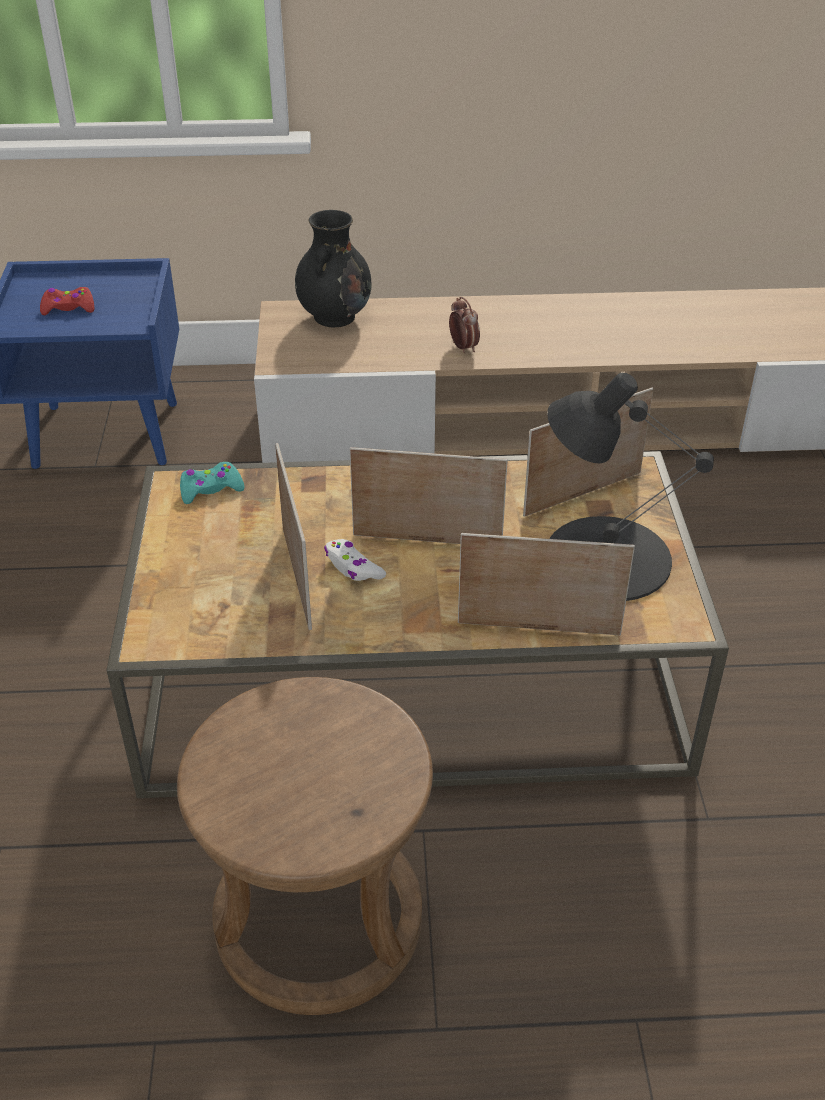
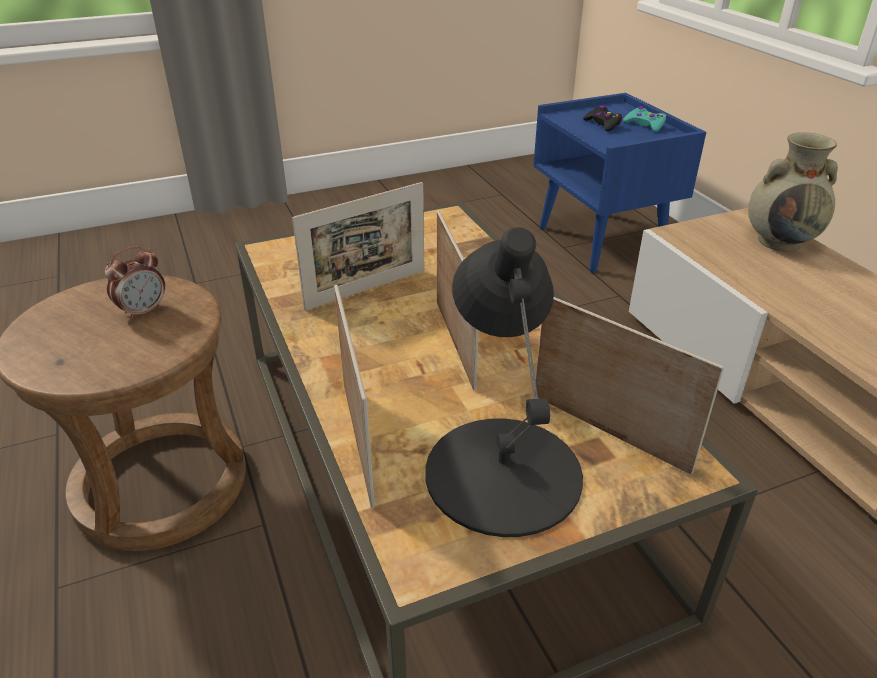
camera: 70 degrees right, 5 degrees down
(68, 308) = (603, 124): red game controller -> black game controller
(210, 489) = (451, 229): turquoise game controller -> turquoise game controller (645, 125)
(335, 316) = (780, 241): black vase -> beige vase
(353, 567) = (394, 312): white game controller -> none
(463, 347) = (829, 320): alarm clock -> alarm clock (143, 311)

